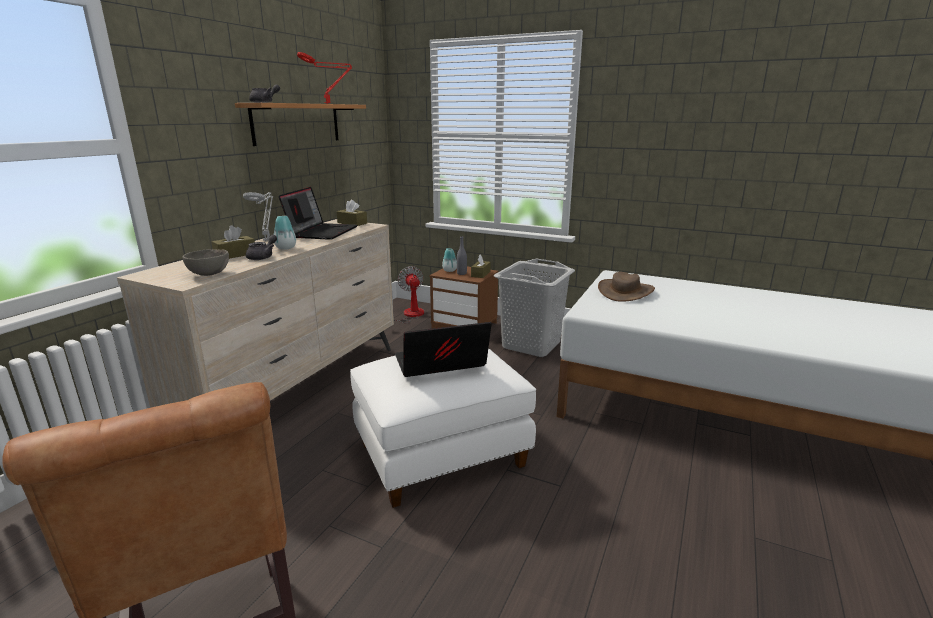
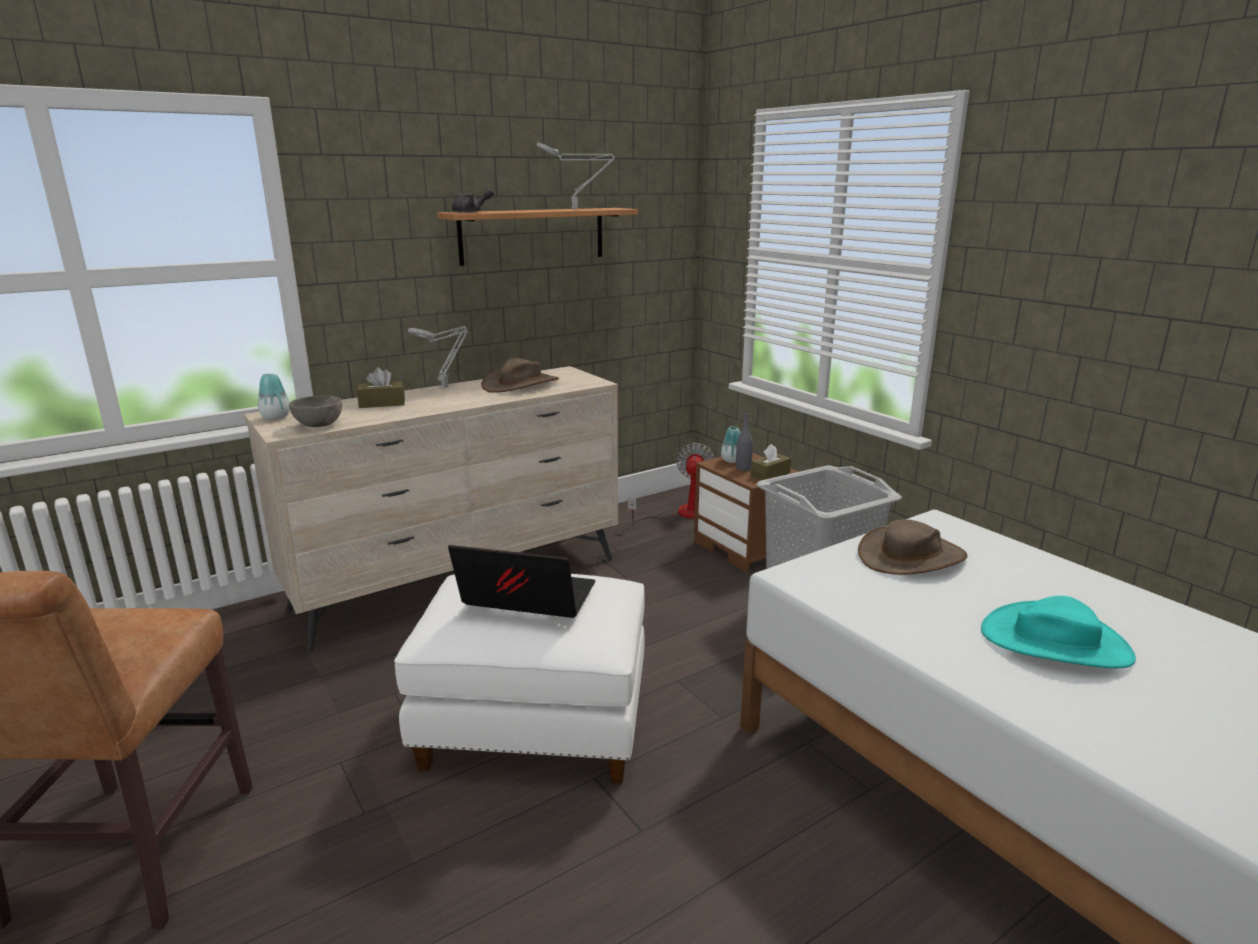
camera: 30 degrees right, 0 degrees up
(263, 257) = (402, 411): grey teapot -> none
(286, 248) = (444, 402): vase -> vase (276, 417)
(322, 232) = (520, 384): laptop -> brown hat
(329, 103) = (577, 209): red table lamp -> grey table lamp
(352, 223) = (577, 375): brown tissue box -> none
(729, 312) = (1055, 642): none -> turquoise hat

